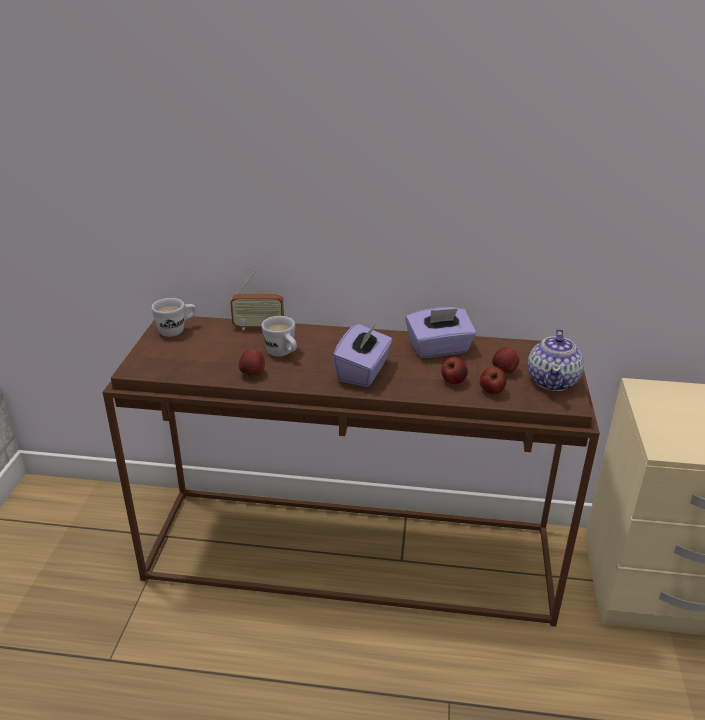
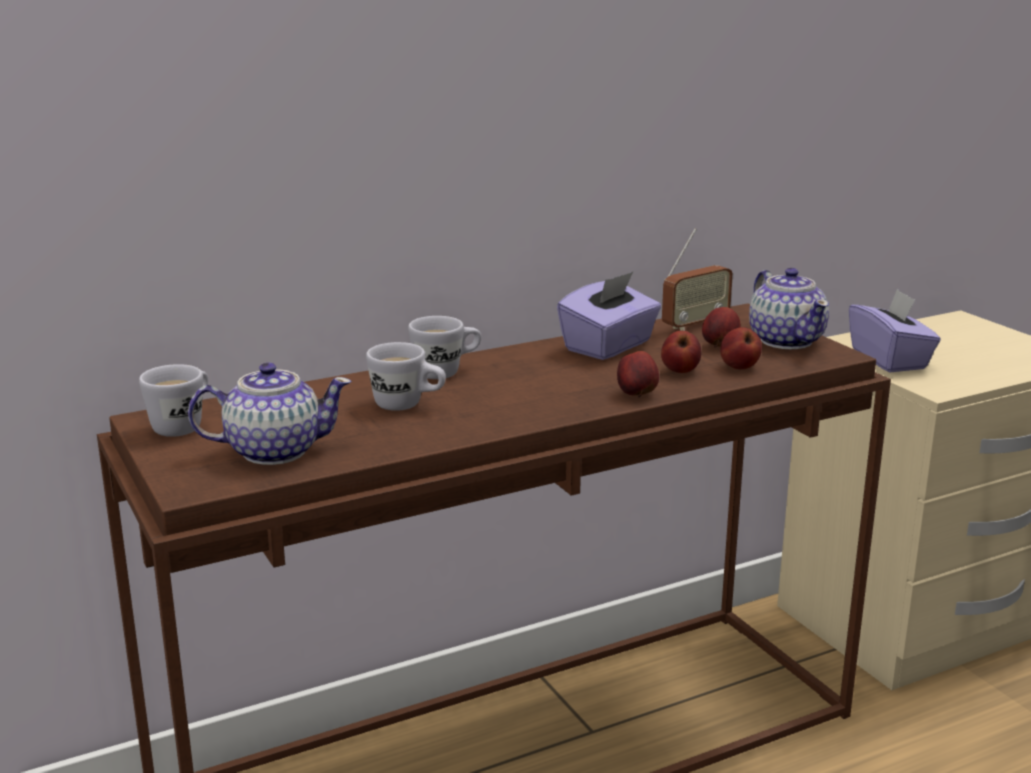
camera: 35 degrees left, 10 degrees down
(191, 360) = (273, 451): none -> teapot
(252, 374) = (402, 438): apple -> apple (637, 395)
(258, 327) = (317, 388): radio -> radio (695, 325)
(330, 338) = (446, 372): none -> white mug
(363, 372) = (554, 393): purple tissue box -> purple tissue box (889, 360)

